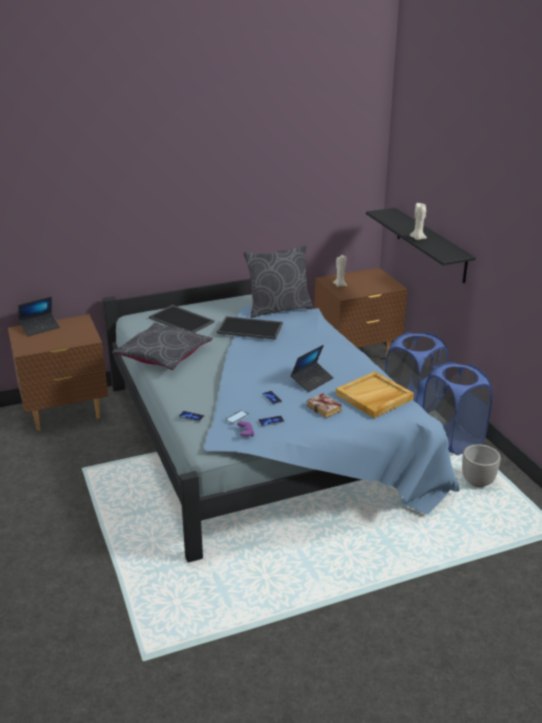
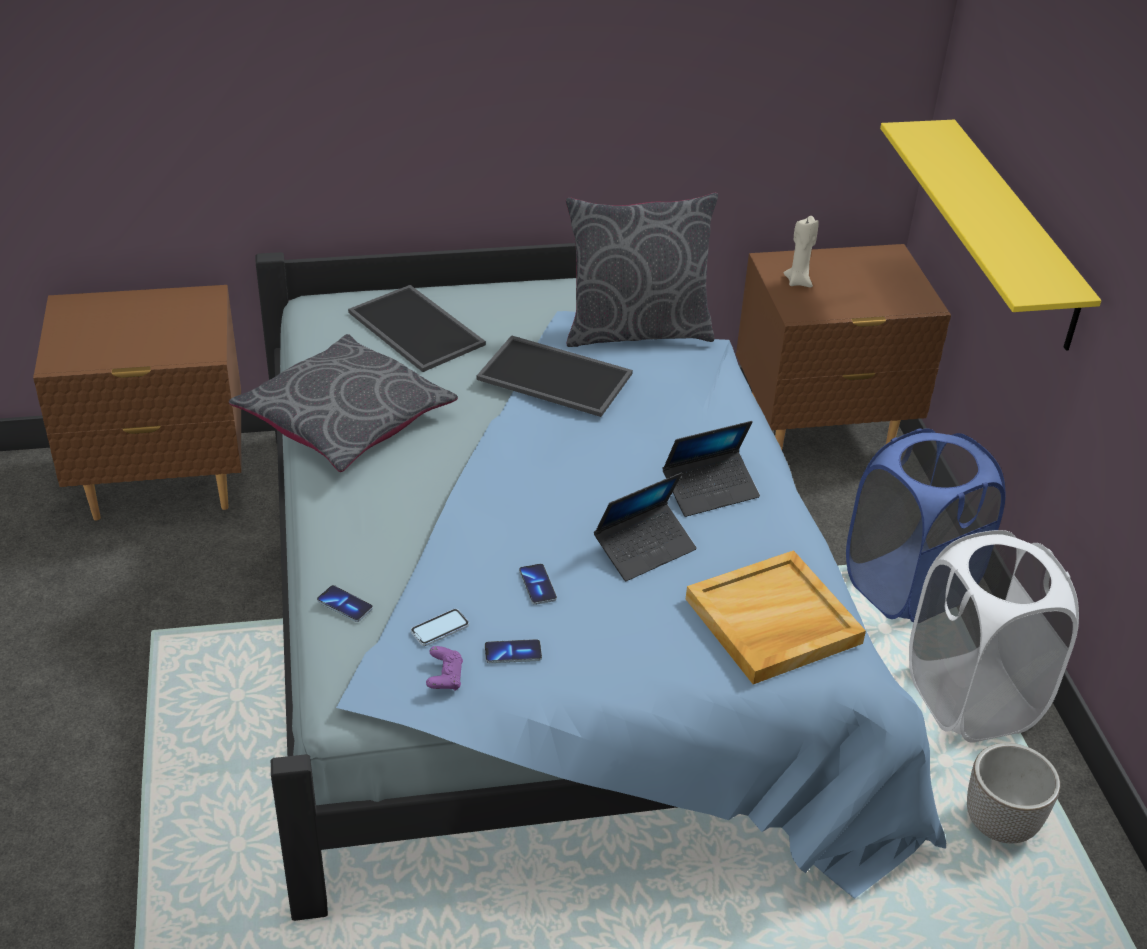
camera: 10 degrees right, 10 degrees up
(40, 328) = (113, 306): laptop -> laptop (710, 490)
(325, 408) = (649, 636): book -> none
(417, 238) = (977, 222): beige candle -> none
(431, 245) = (1013, 233): black shelf -> yellow shelf
(451, 440) = (971, 698): blue laundry basket -> white laundry basket

